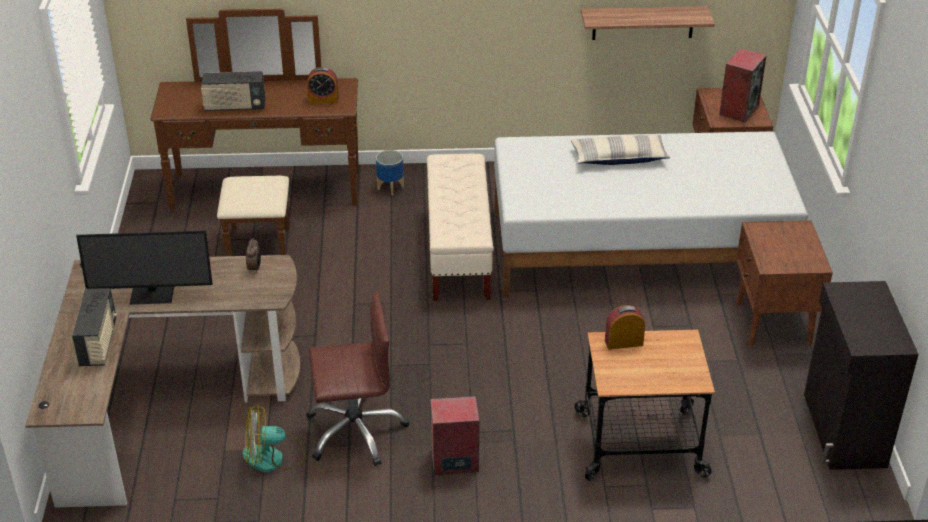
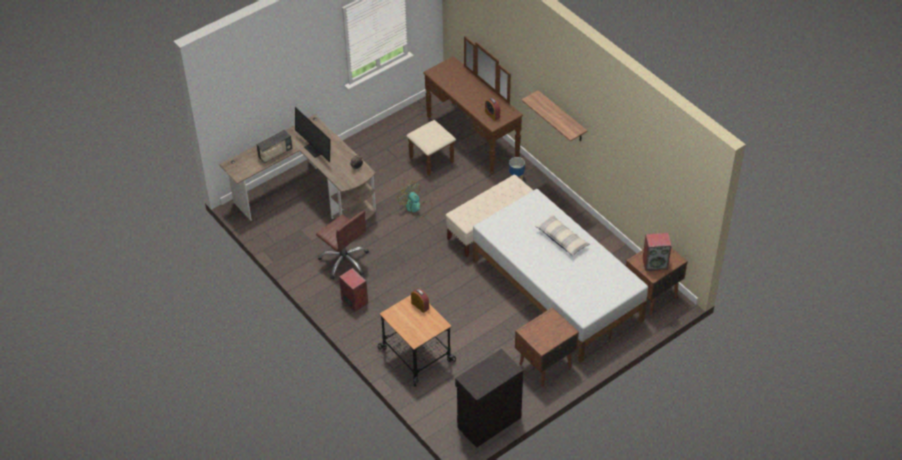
camera: 55 degrees right, 10 degrees up
(235, 107) = (457, 91): radio -> none
(273, 457) = (309, 246): fan -> fan (416, 207)
(643, 22) = (641, 184): shelf -> shelf (562, 117)

